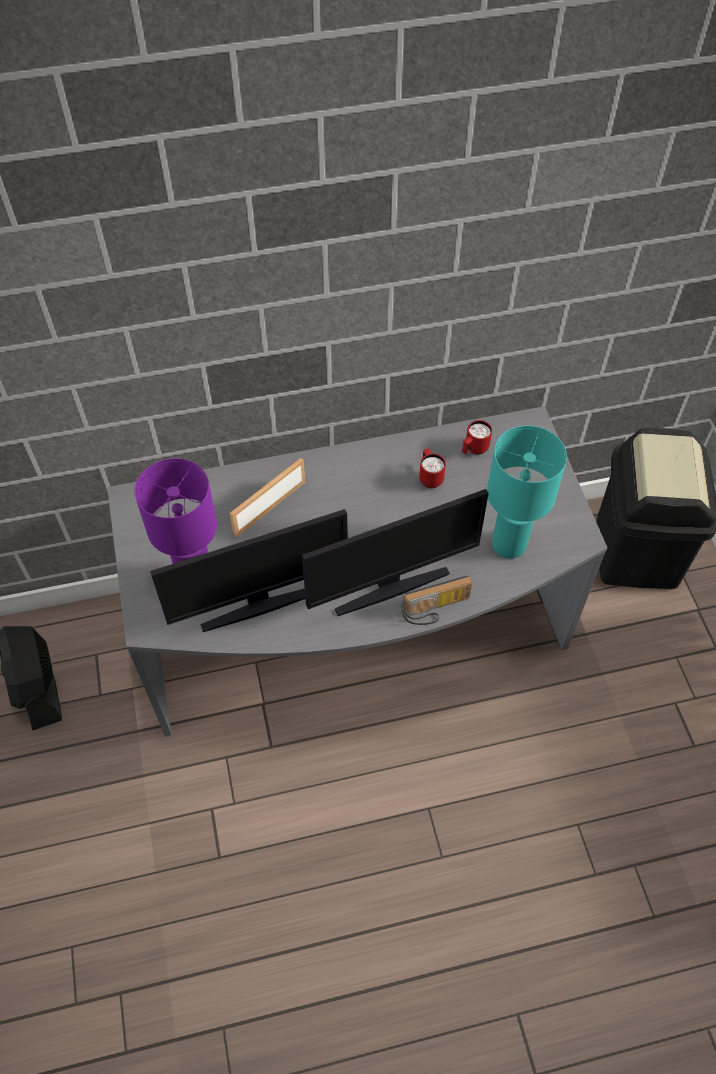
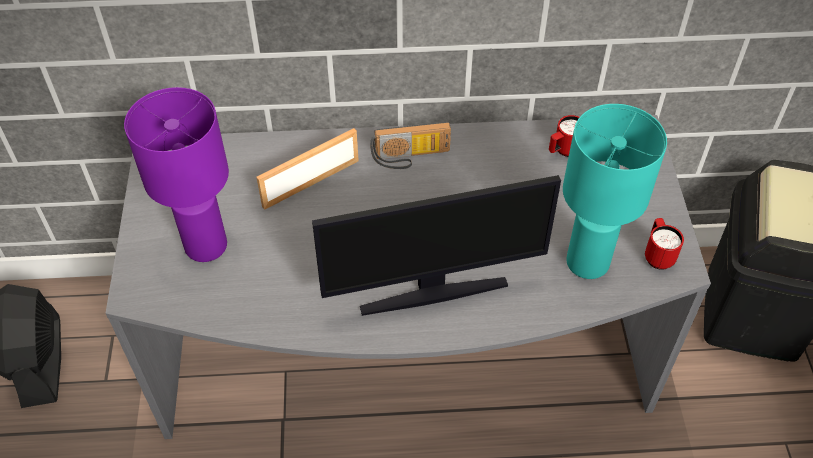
camera: 10 degrees right, 5 degrees down
(260, 605) = (272, 289): monitor -> none
(430, 477) = (505, 174): red mug -> red mug (657, 255)
(436, 610) = (483, 326): radio -> radio (410, 157)

